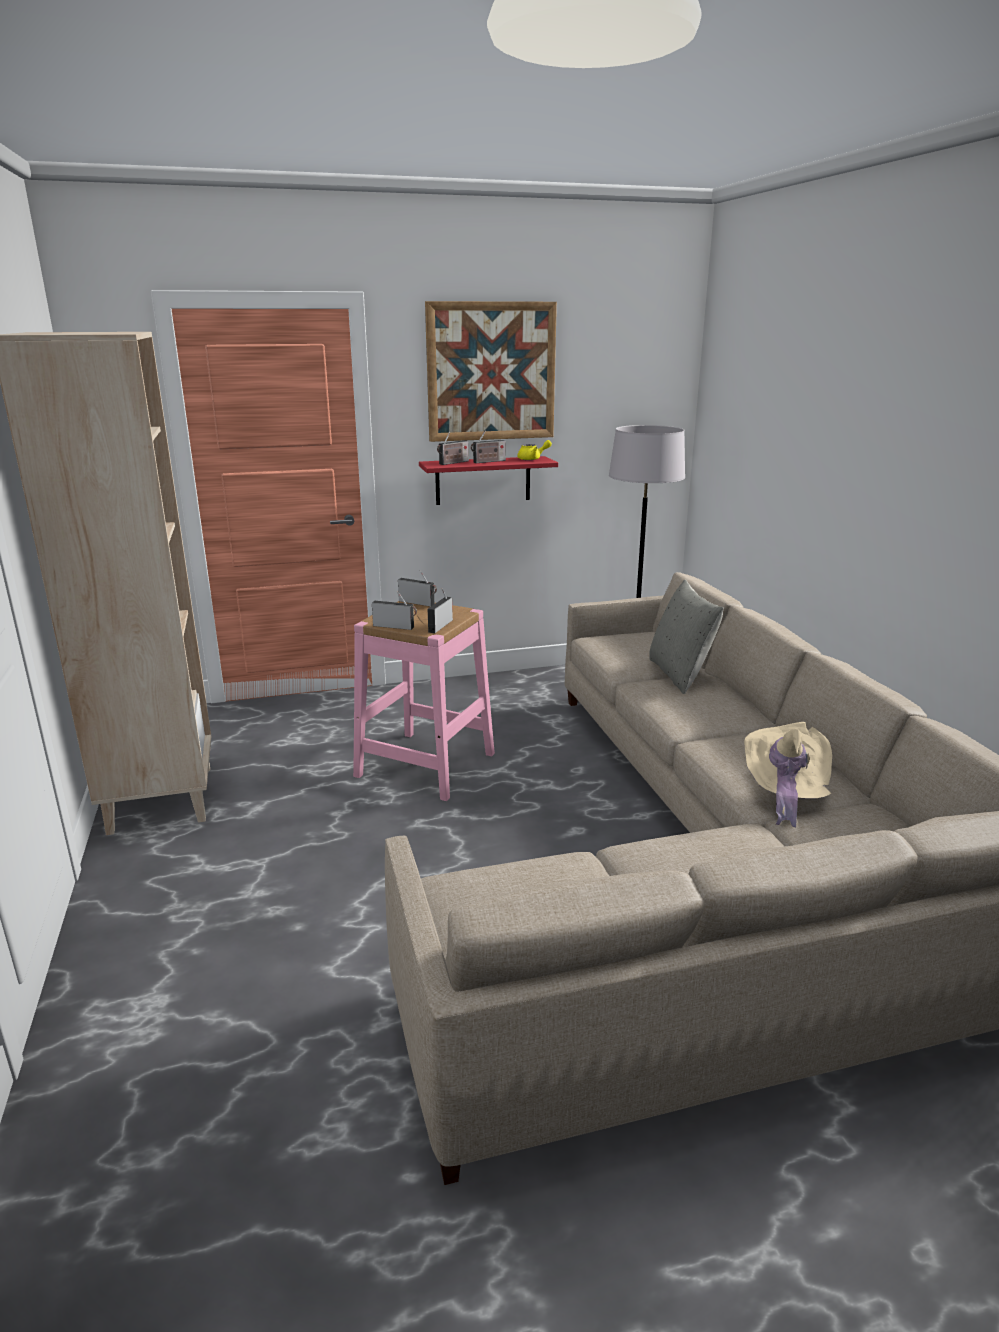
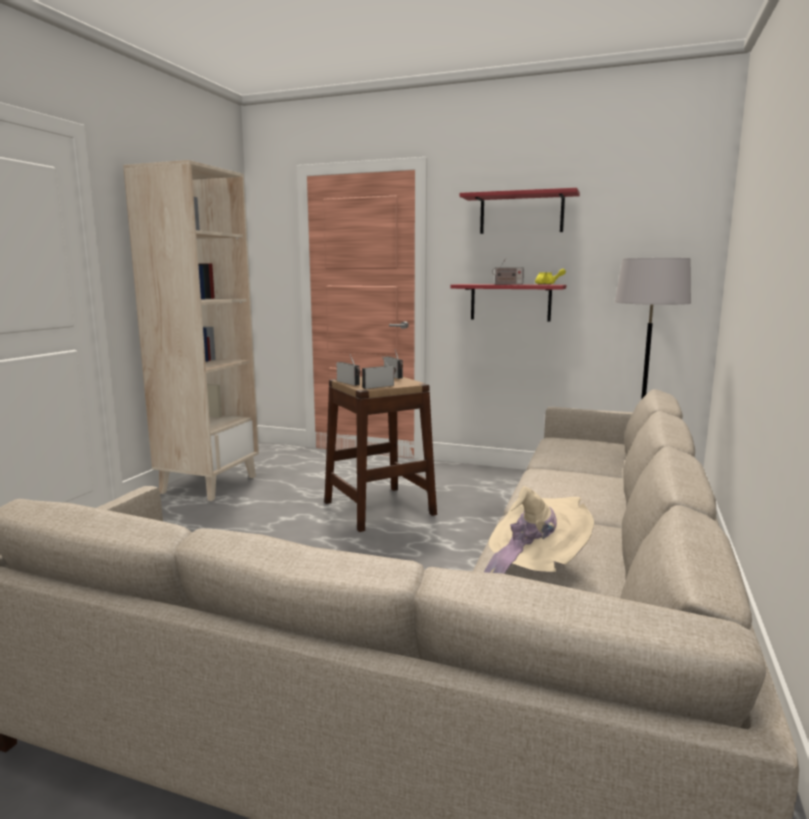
camera: 35 degrees right, 10 degrees down
(425, 764) = (379, 508): pink stool -> brown stool
(453, 463) = (479, 284): radio -> none
(491, 372) = (521, 213): picture -> red shelf
(680, 675) = (591, 471): grey pillow -> none

